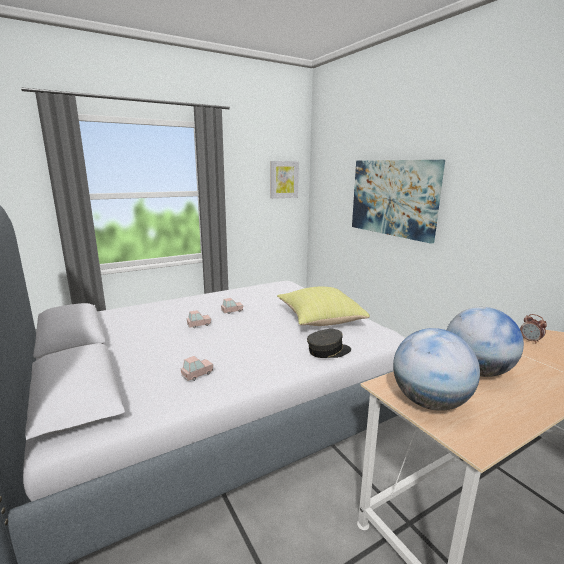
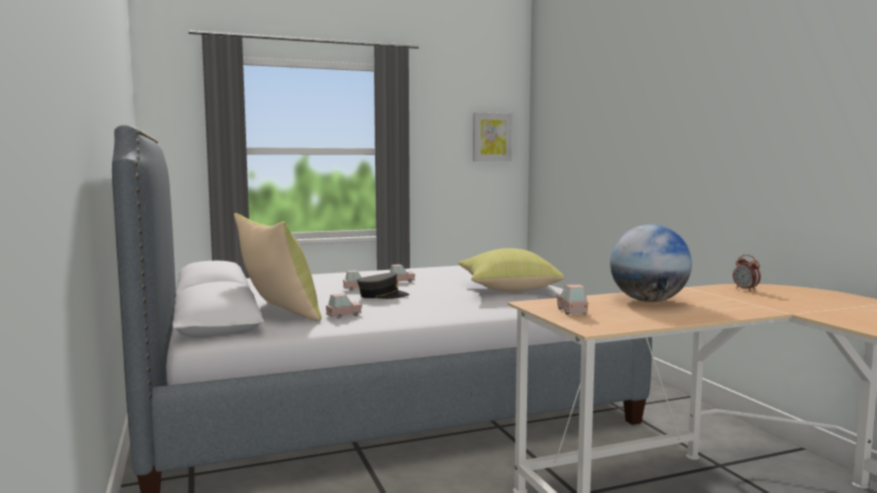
camera: 10 degrees right, 10 degrees down
(135, 374) = (277, 313): none -> yellow pillow
(328, 351) = (502, 308): grey cap -> grey cap (382, 296)
(393, 198) = (623, 148): picture -> none
(429, 402) = (571, 311): globe -> pink toy car

